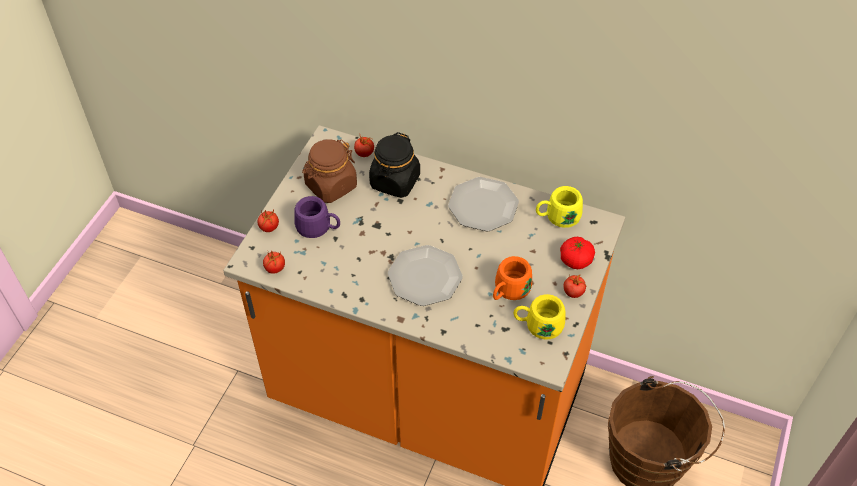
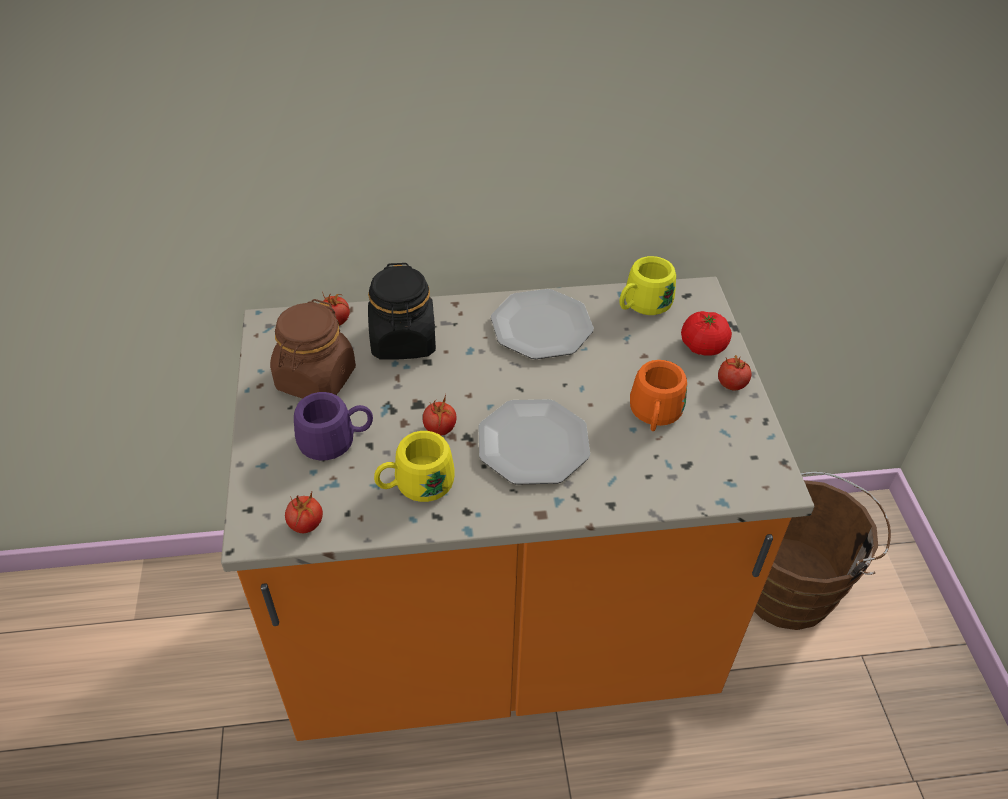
camera: 30 degrees left, 5 degrees down
(269, 228) = (259, 471): tomato -> tomato (440, 429)
(538, 325) = (723, 442): yellow mug -> yellow mug (415, 486)

